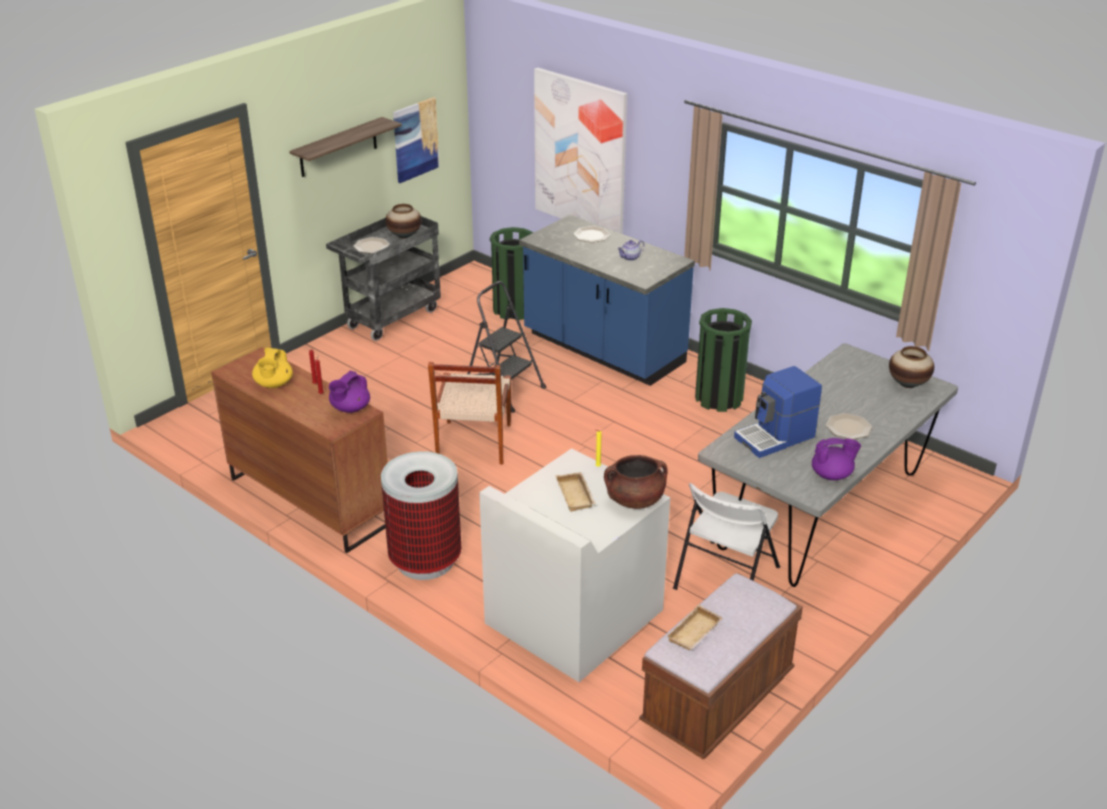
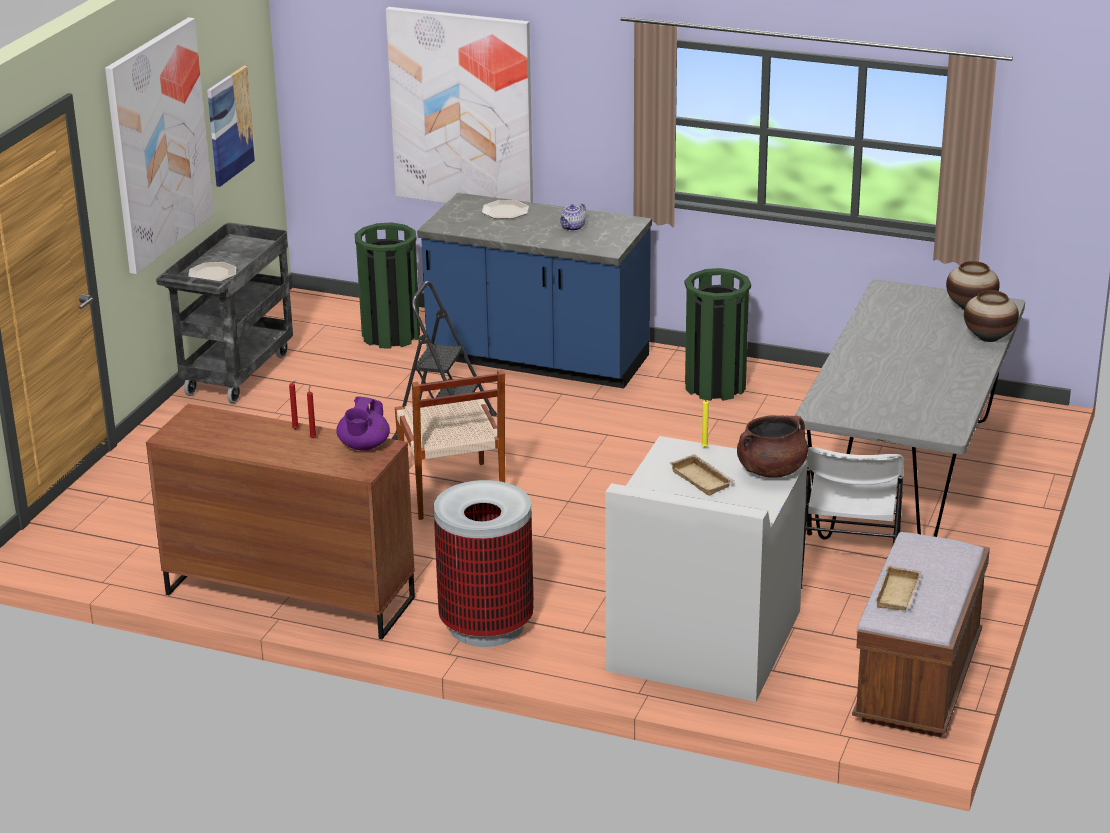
camera: 20 degrees left, 5 degrees down
(273, 384) = (242, 439): yellow teapot -> none
(338, 147) = (158, 144): shelf -> picture
(404, 235) = (246, 254): vase -> vase (989, 337)
(776, 437) = (867, 386): coffee machine -> none
(832, 475) = (953, 410): purple teapot -> none
(848, 427) = (937, 361): plate -> none

